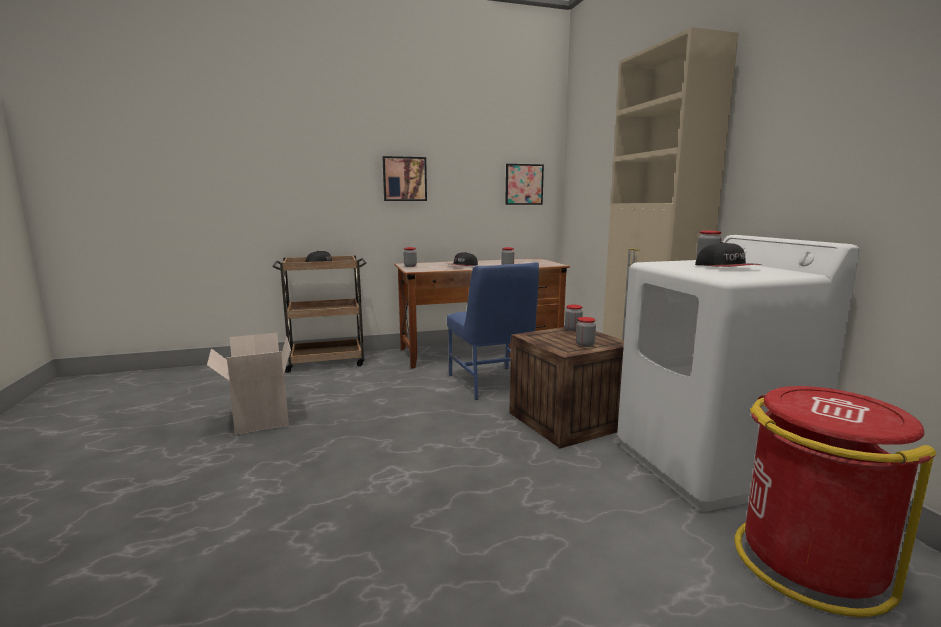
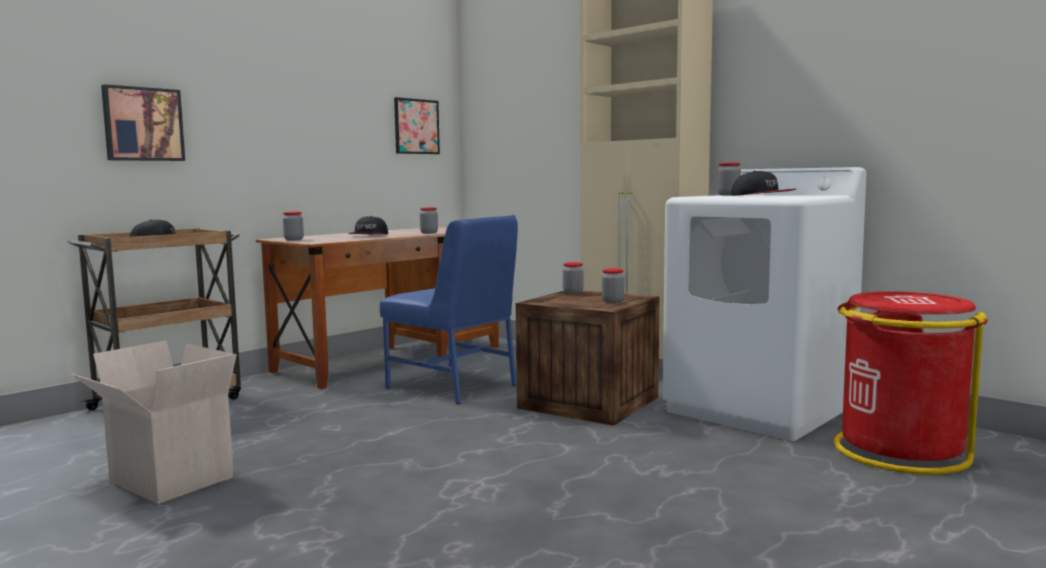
camera: 30 degrees left, 5 degrees down
(404, 179) = (264, 112): picture -> picture (143, 124)

